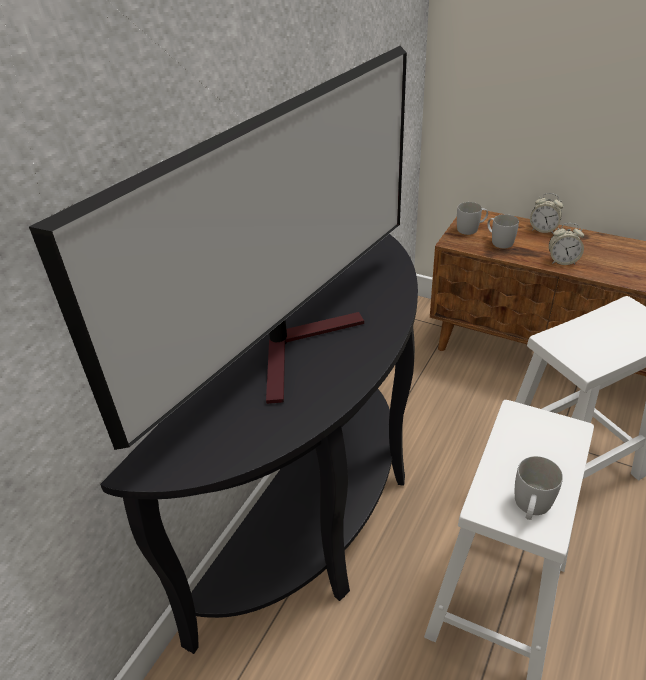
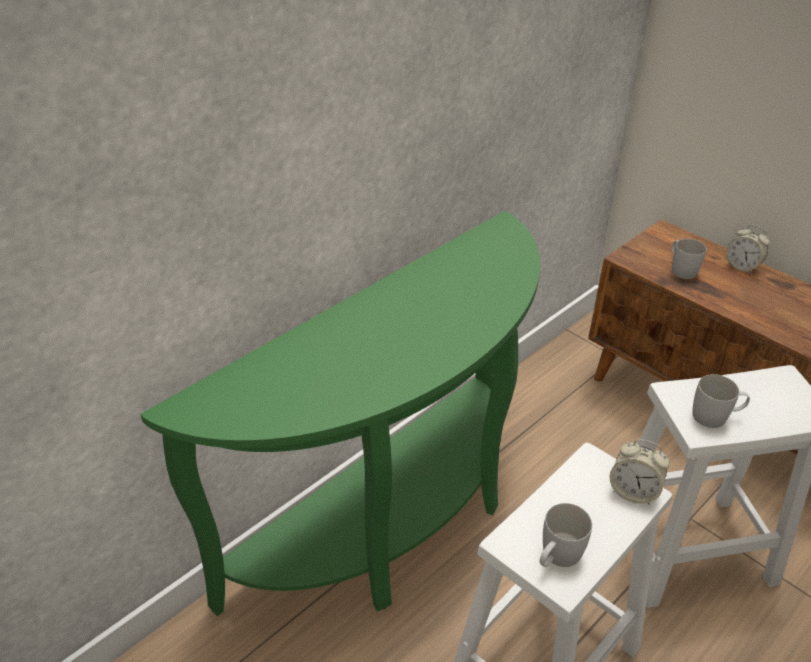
camera: 15 degrees right, 0 degrees up
(299, 345) = (378, 331): television -> none
(325, 515) = (397, 522): black console table -> green console table
(471, 229) = (655, 248): white mug -> white mug (716, 416)
(562, 261) = (745, 309): alarm clock -> alarm clock (633, 492)

